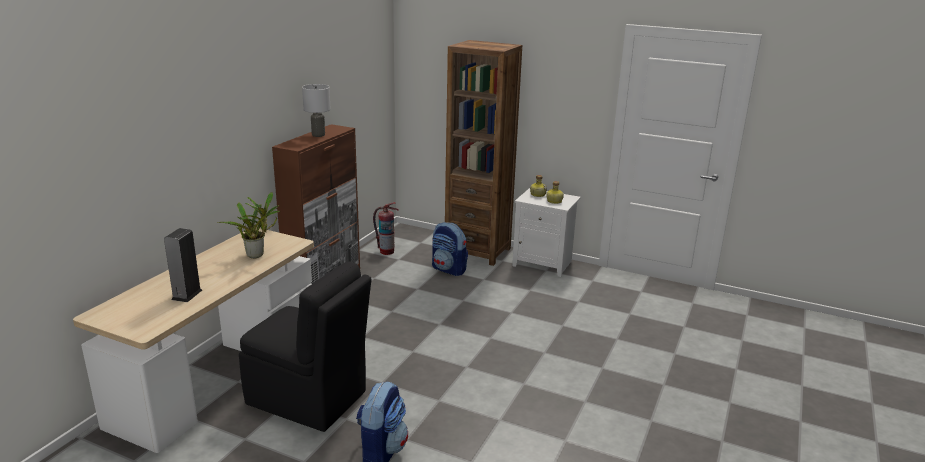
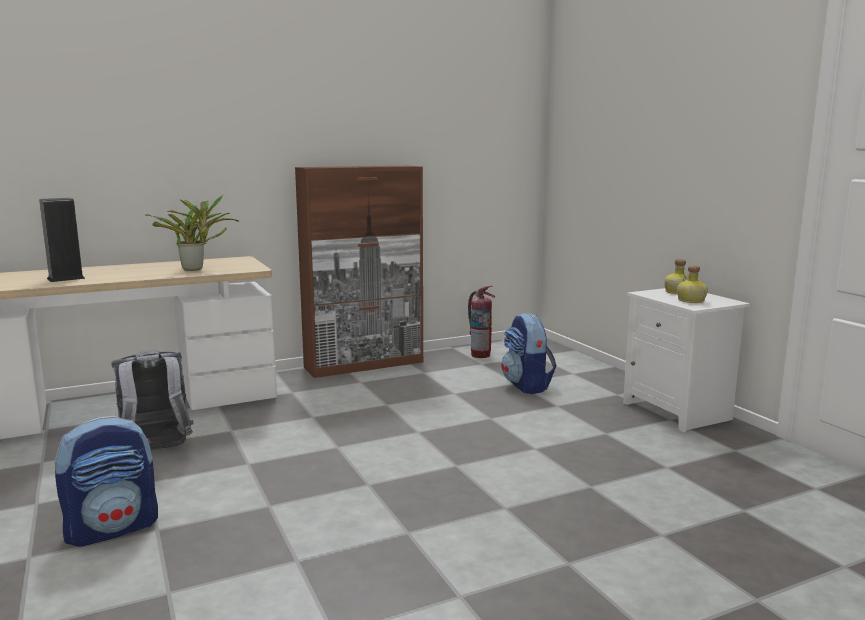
camera: 40 degrees right, 10 degrees down
(309, 399) = (156, 451): black chair -> grey backpack
(318, 135) = (365, 166): white table lamp -> none
(477, 251) = (597, 378): brown bookcase -> none

